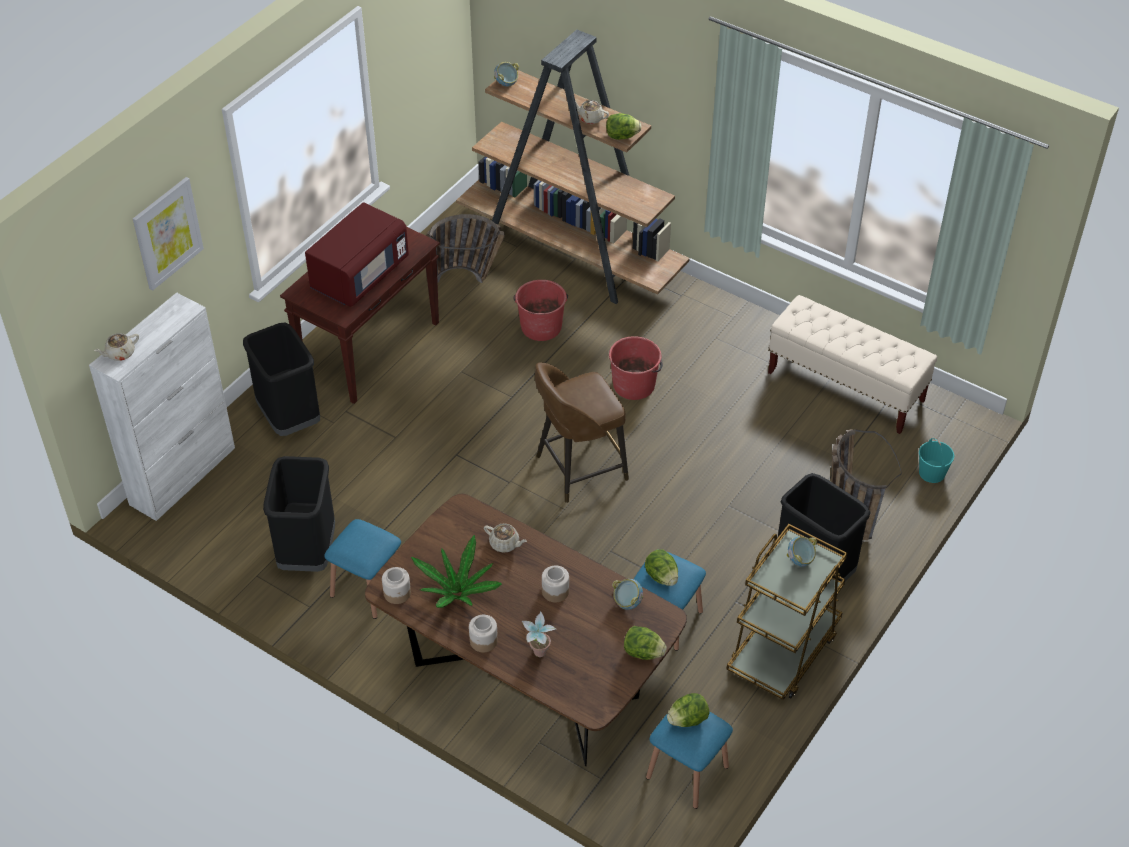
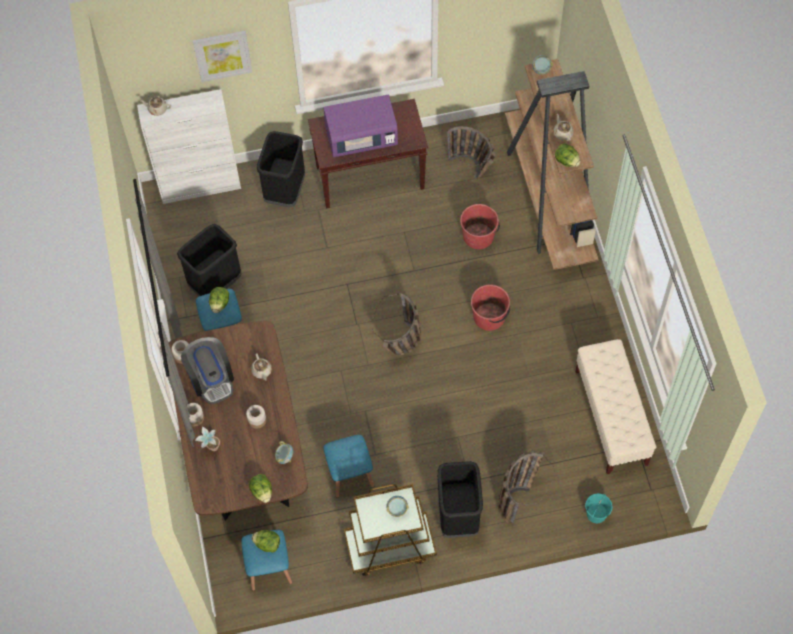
camera: 45 degrees right, 15 degrees up
(359, 275) = (361, 137): red microwave -> purple microwave
(457, 591) = (211, 379): potted plant -> coffee machine
(579, 468) = (402, 346): brown stool -> basket
(661, 576) = (342, 453): lettuce -> lettuce (219, 304)

